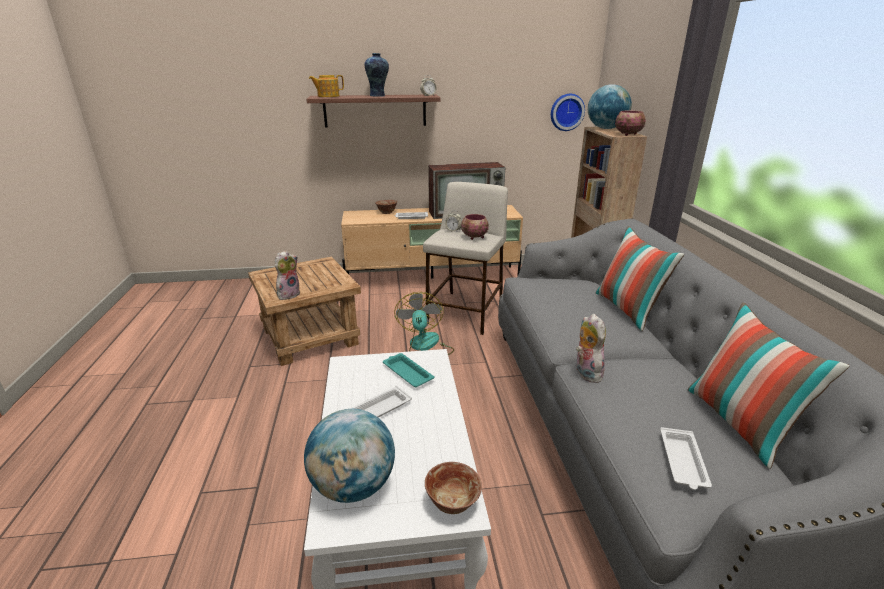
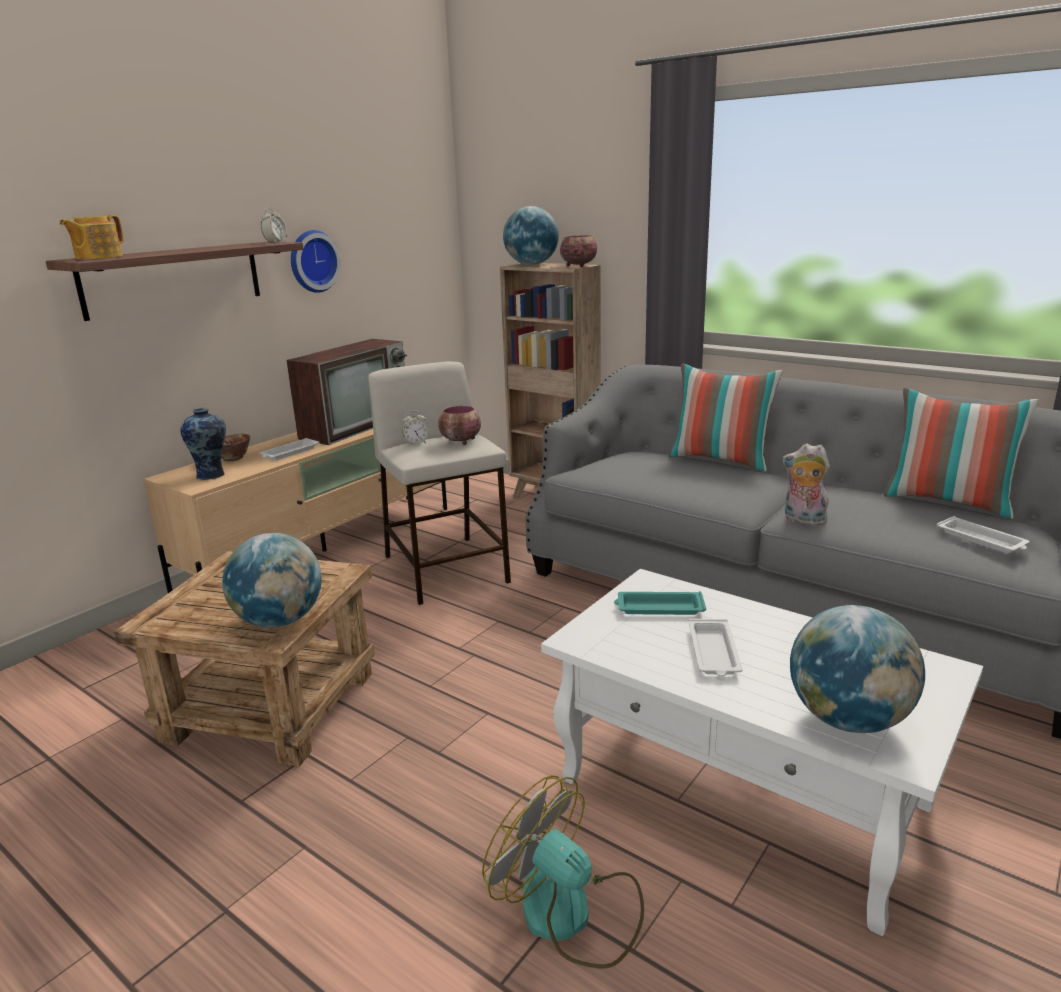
camera: 45 degrees left, 5 degrees down
(289, 294) = (279, 621): plush toy -> globe
(378, 96) = (191, 249): vase -> vase (212, 475)
(425, 346) = (468, 628): fan -> fan (571, 913)
(452, 503) = (929, 670): bowl -> none
(566, 112) = (432, 254): wall clock -> wall clock (312, 261)

